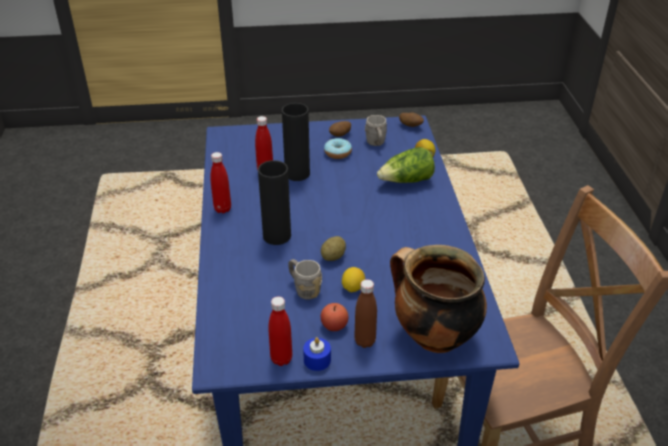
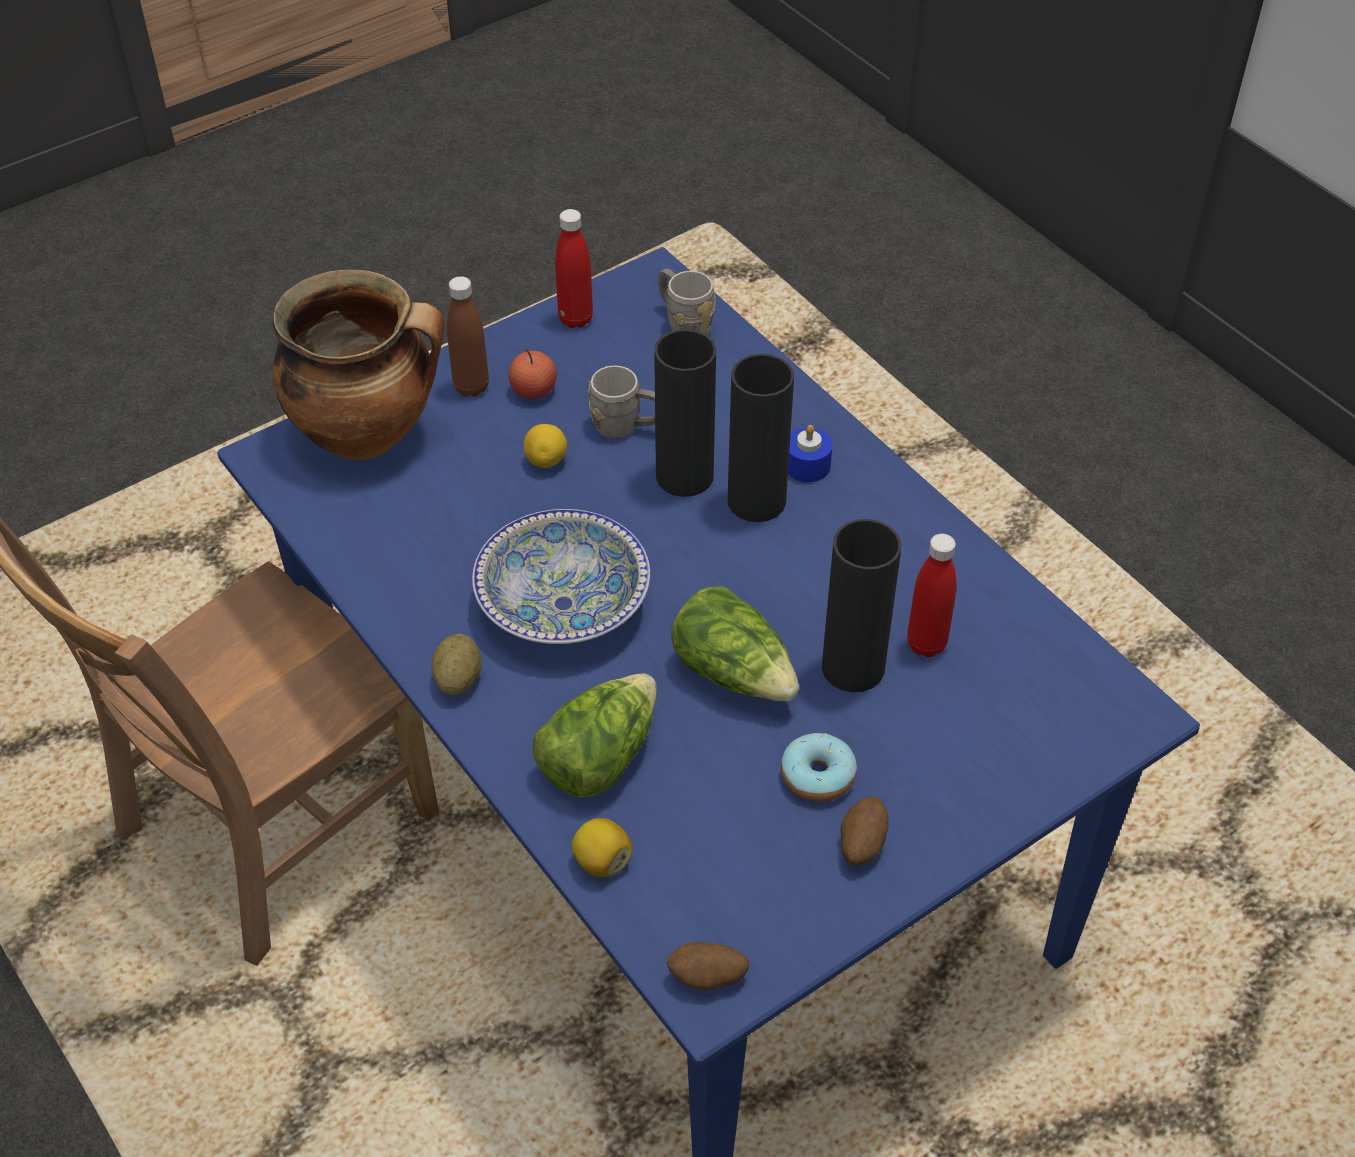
camera: 150 degrees right, 10 degrees up
(222, 209) = (911, 514): red bottle -> none
(297, 257) = (684, 476): none -> black vase
(317, 360) = (524, 337): blue candle -> blue candle (807, 465)
(333, 257) = (622, 503): potato -> potato (458, 679)
(339, 186) = (734, 672): none -> lettuce
(376, 144) = (750, 856): grey mug -> grey mug (683, 323)
(386, 228) = (564, 605): none -> bowl

